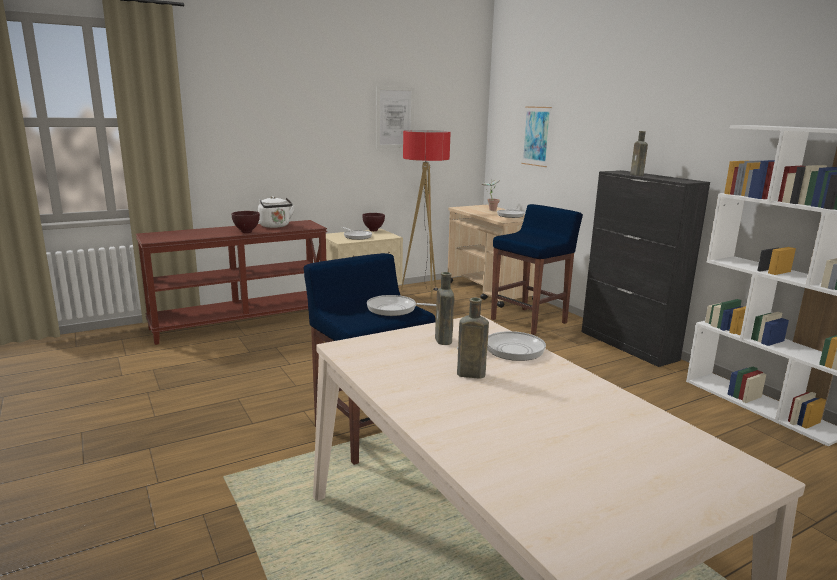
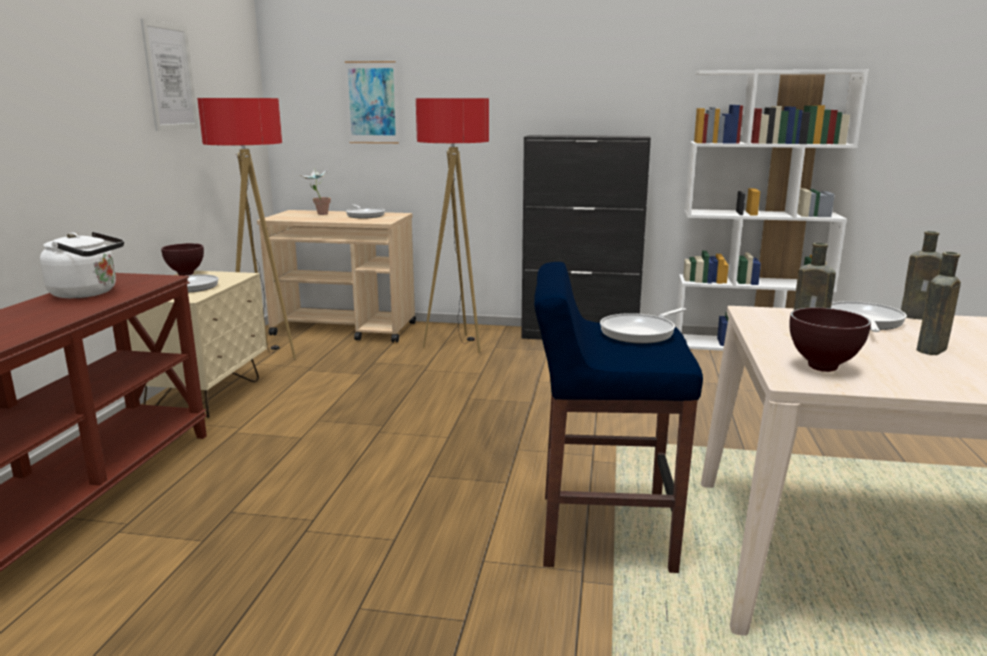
camera: 50 degrees left, 0 degrees up
(247, 232) = (72, 313): brown bowl -> brown bowl (823, 367)
(530, 321) = (456, 345): blue stool -> floor lamp
(637, 174) = (572, 136): brown bottle -> brown bottle (919, 317)

